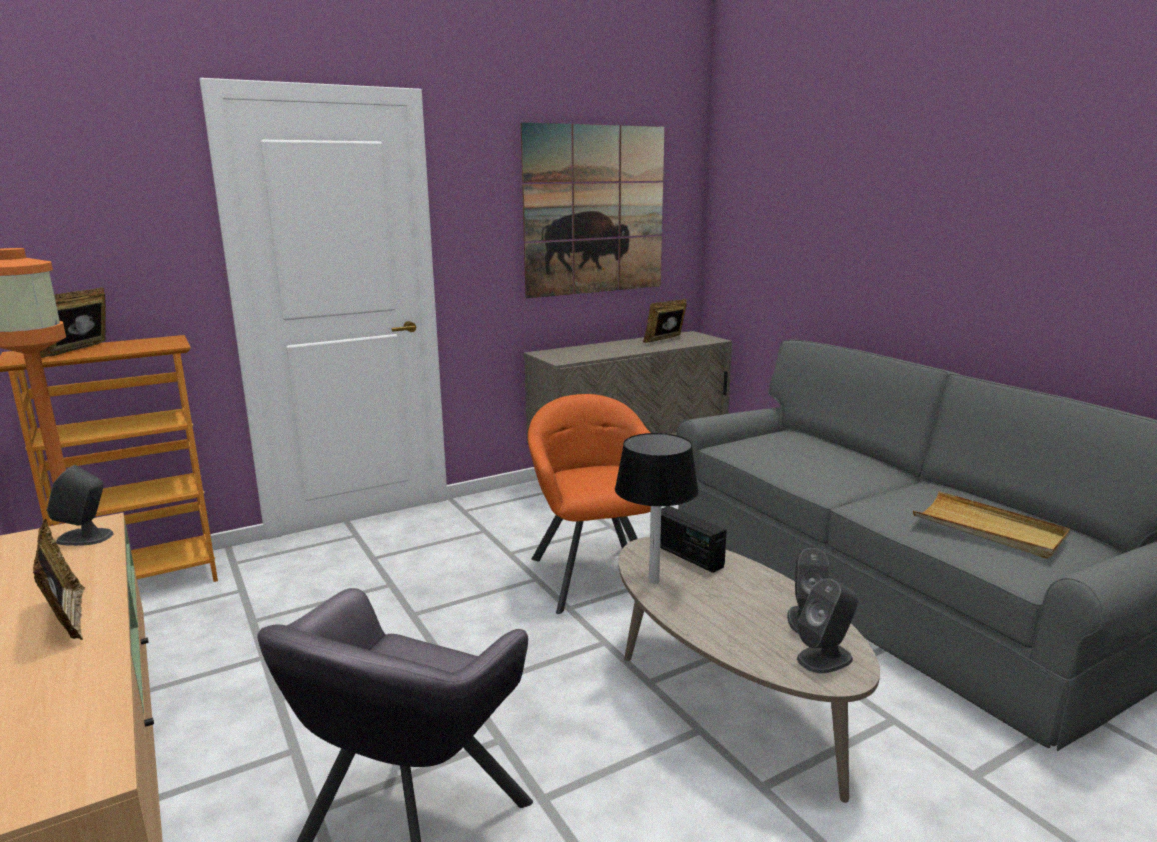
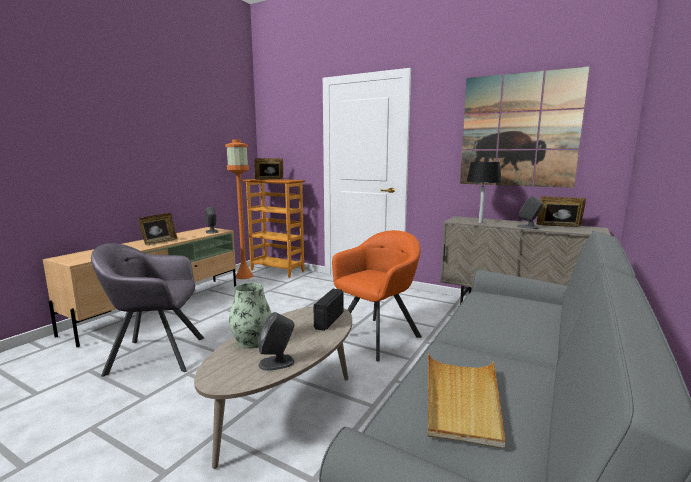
camera: 60 degrees right, 5 degrees down
(654, 581) = (291, 318): black table lamp -> black table lamp (480, 222)
(722, 628) = (252, 341): none -> vase
(825, 658) = (234, 374): grey speaker -> grey speaker (528, 227)

